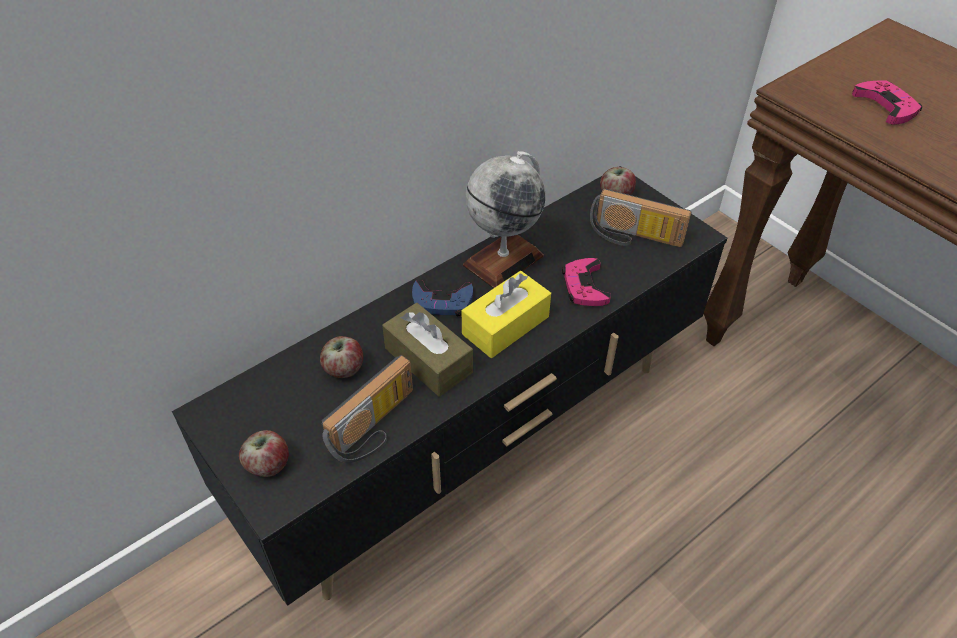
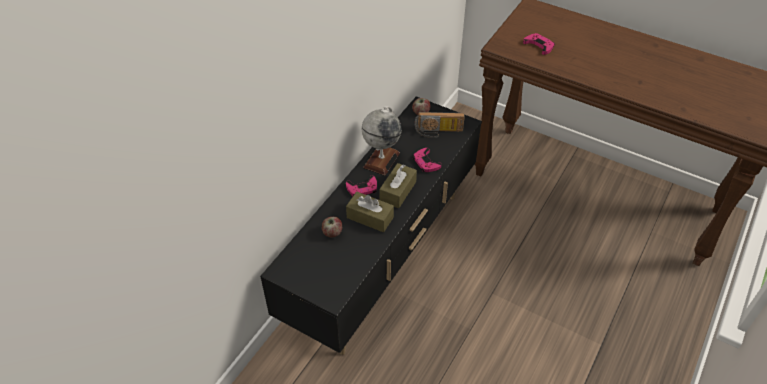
camera: 20 degrees left, 0 degrees up
(268, 465) = (321, 284): apple -> none
(376, 428) = (362, 254): radio -> none
(442, 302) = (362, 188): blue game controller -> pink game controller
(505, 325) = (398, 191): yellow tissue box -> brown tissue box

